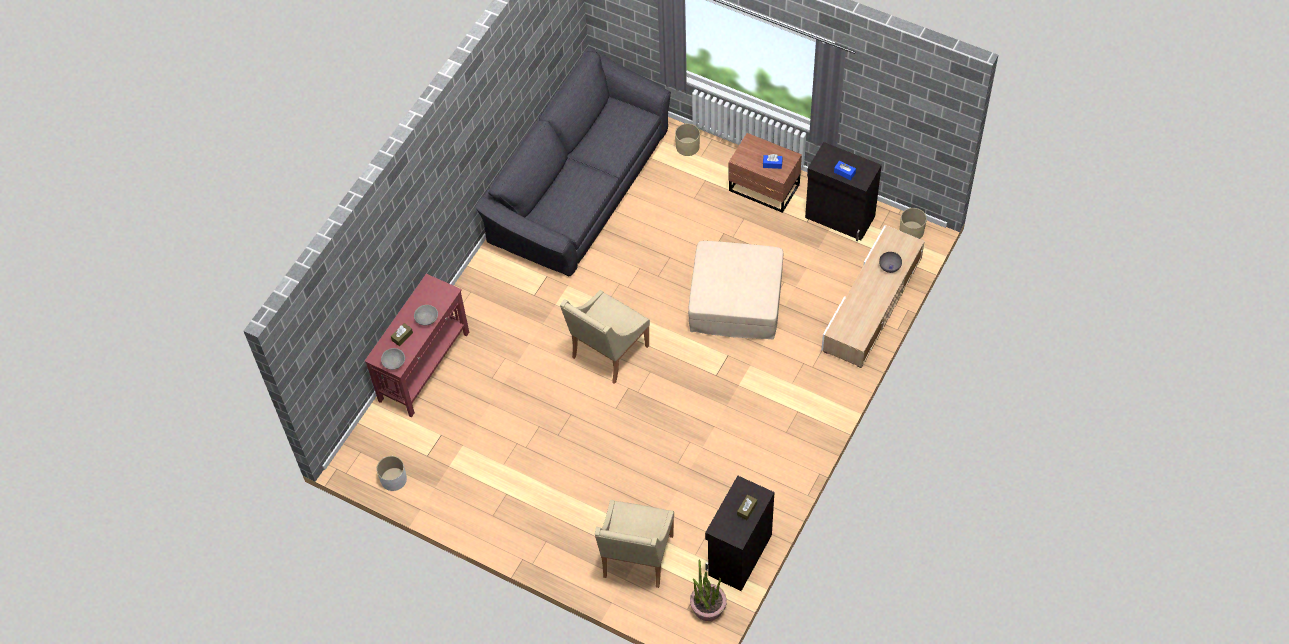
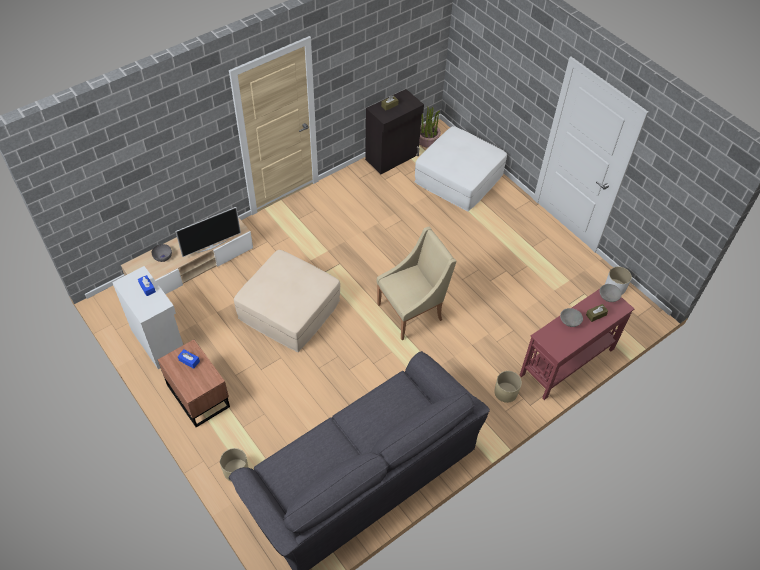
camera: 160 degrees left, 5 degrees down
(636, 558) = (459, 178): beige armchair -> white ottoman
(840, 218) = (159, 340): black cabinet -> white cabinet
(850, 299) = (211, 246): none -> television
(911, 231) = (114, 305): beige planter -> beige planter (505, 392)

